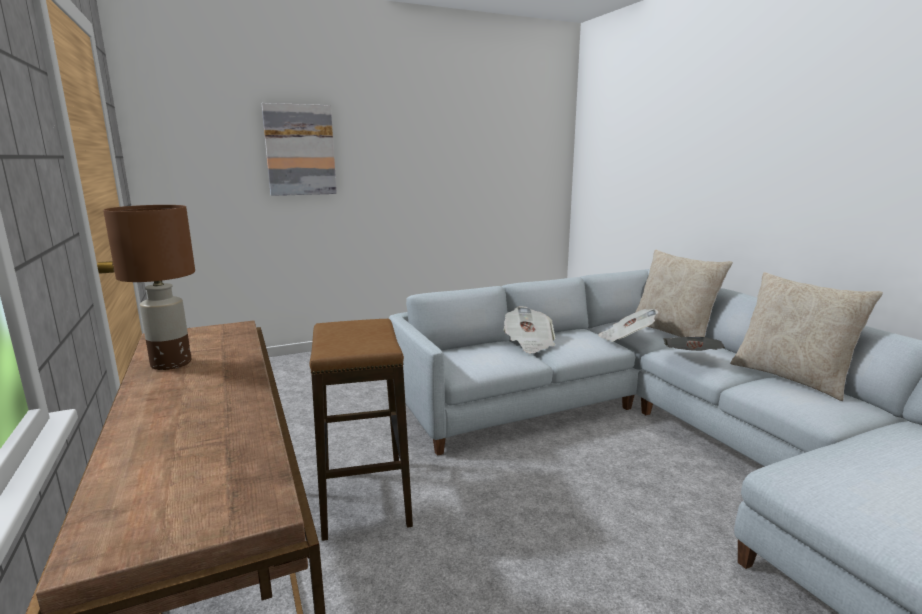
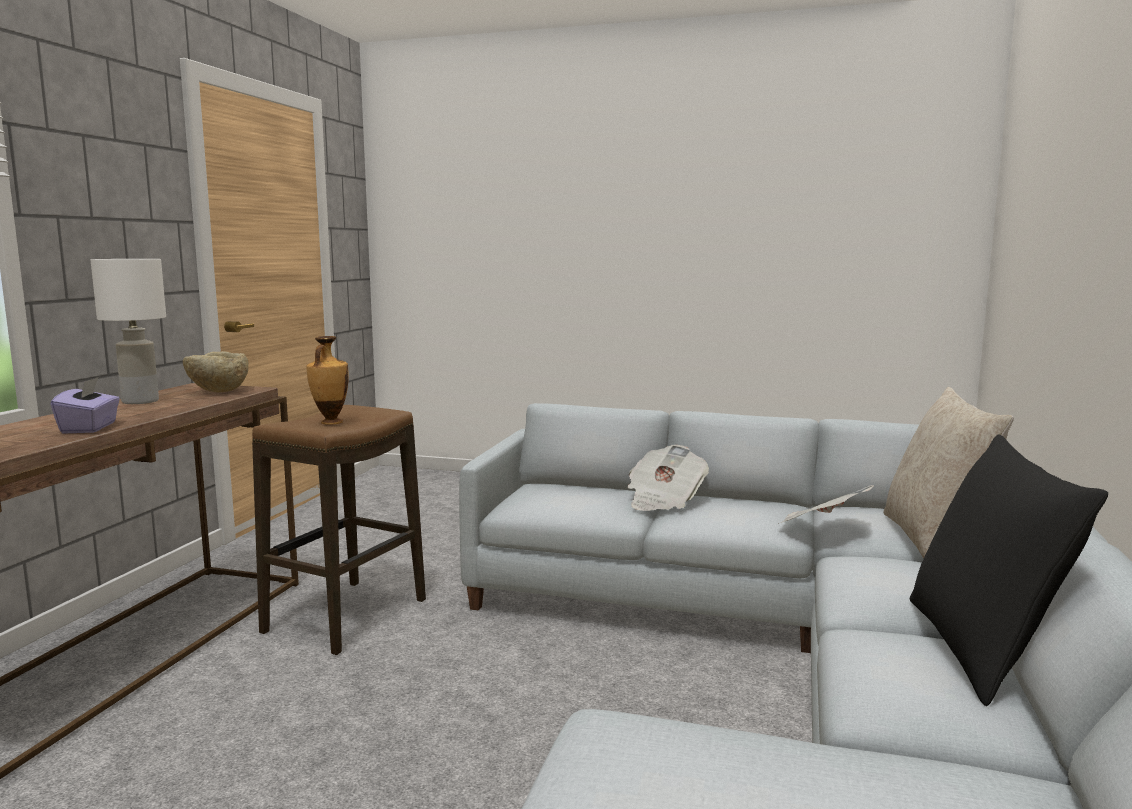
camera: 40 degrees right, 5 degrees down
(170, 364) = (139, 401): brown table lamp -> white table lamp
(215, 336) = (218, 392): none -> beige bowl
(237, 403) = (90, 428): none -> purple tissue box
(300, 150) = (537, 221): picture -> none
(363, 340) = (330, 422): none -> vase
(691, 359) = (854, 576): newspaper -> none
(791, 377) = (983, 650): beige pillow -> black pillow

